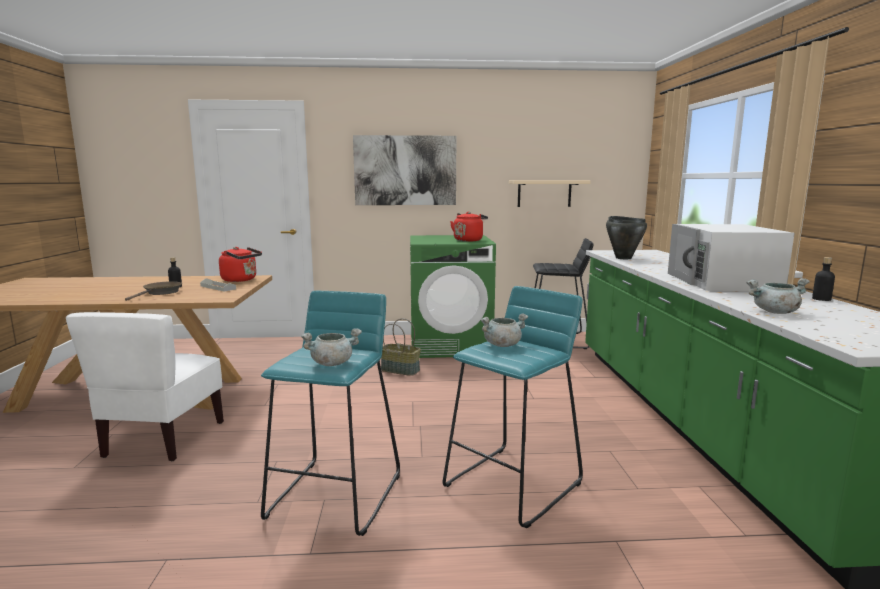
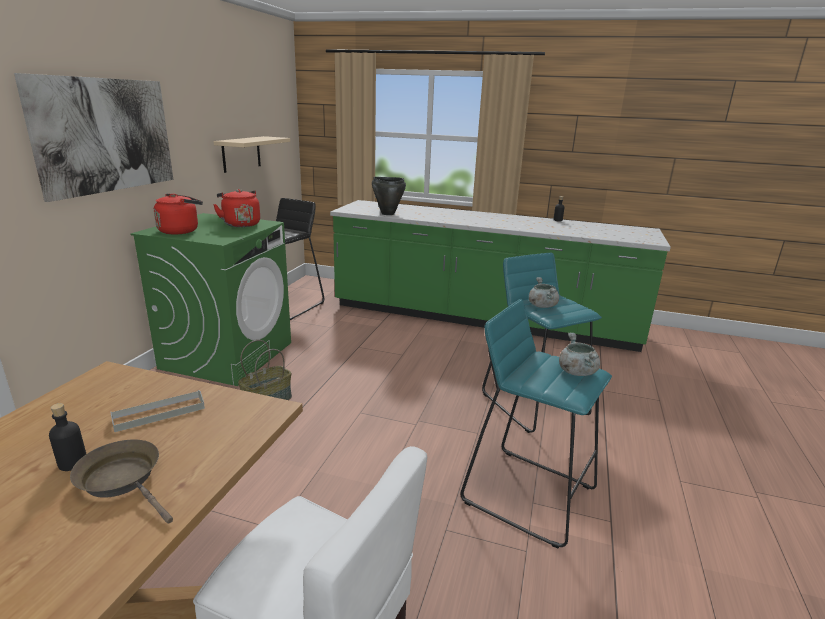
camera: 70 degrees left, 10 degrees up
(241, 280) = (114, 389): red kettle -> red kettle (181, 231)
(722, 281) = (500, 220): white microwave -> none
(774, 312) = (586, 233): grey cooking pot -> none

